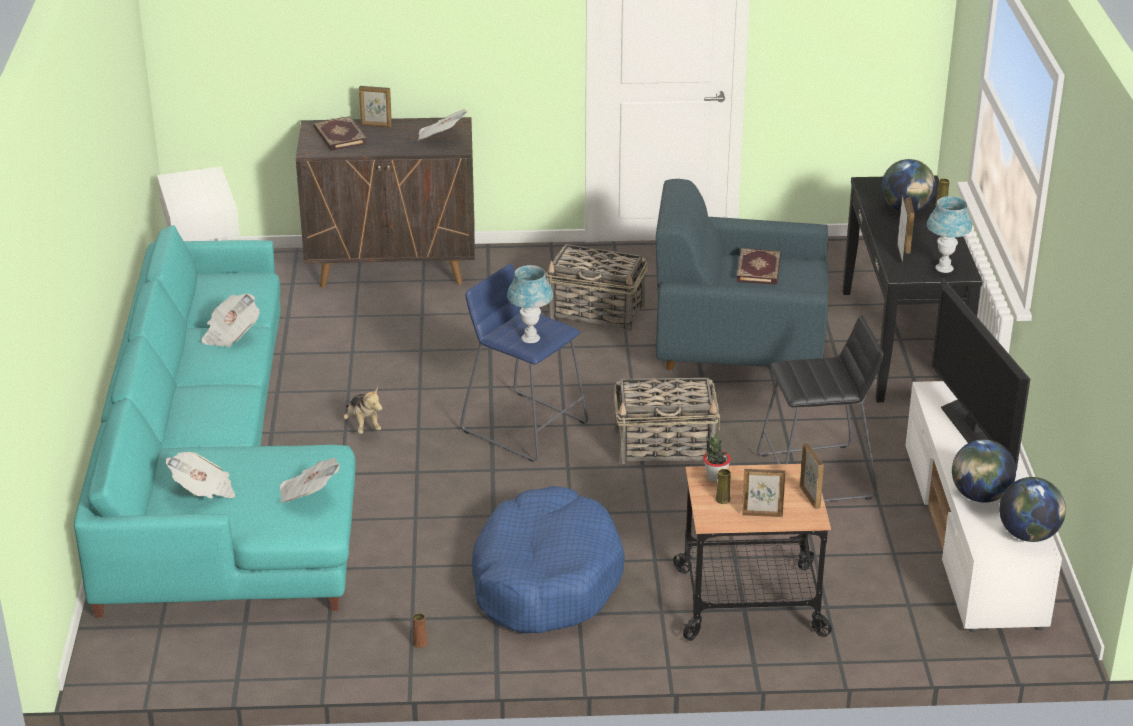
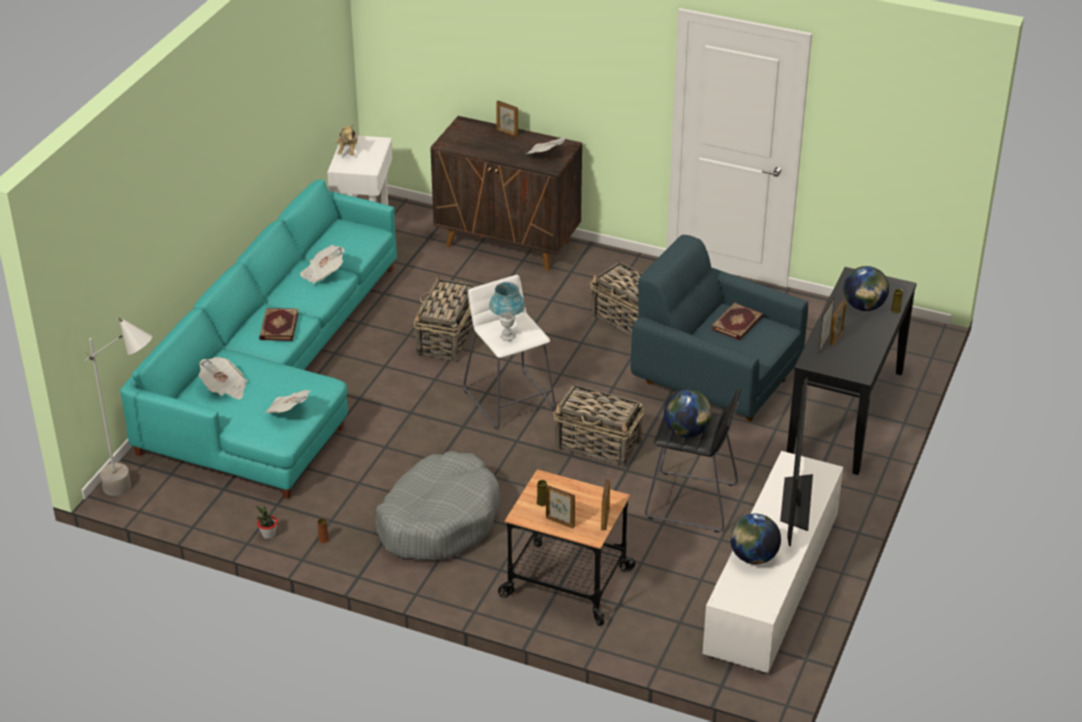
camera: 25 degrees right, 5 degrees up
(130, 658) = (138, 490): none -> grey floor lamp
(339, 136) = (473, 136): book -> book (278, 326)
(363, 425) = (399, 365): plush toy -> plush toy (348, 150)
(399, 383) = (447, 339): none -> basket
(525, 426) = (510, 399): blue stool -> white stool
(545, 579) = (439, 520): blue dog bed -> grey dog bed
(715, 477) = (551, 483): potted plant -> potted plant (268, 534)
(944, 268) = (849, 366): blue table lamp -> none
(1028, 534) = (764, 598): globe -> globe (687, 431)

